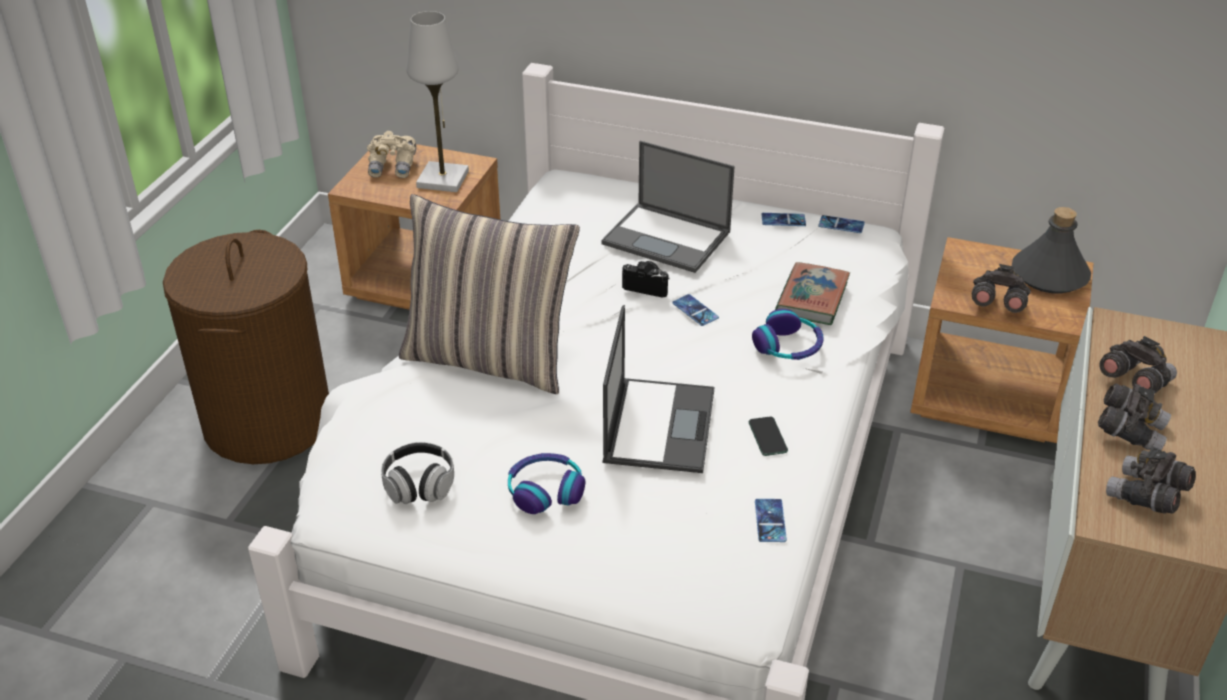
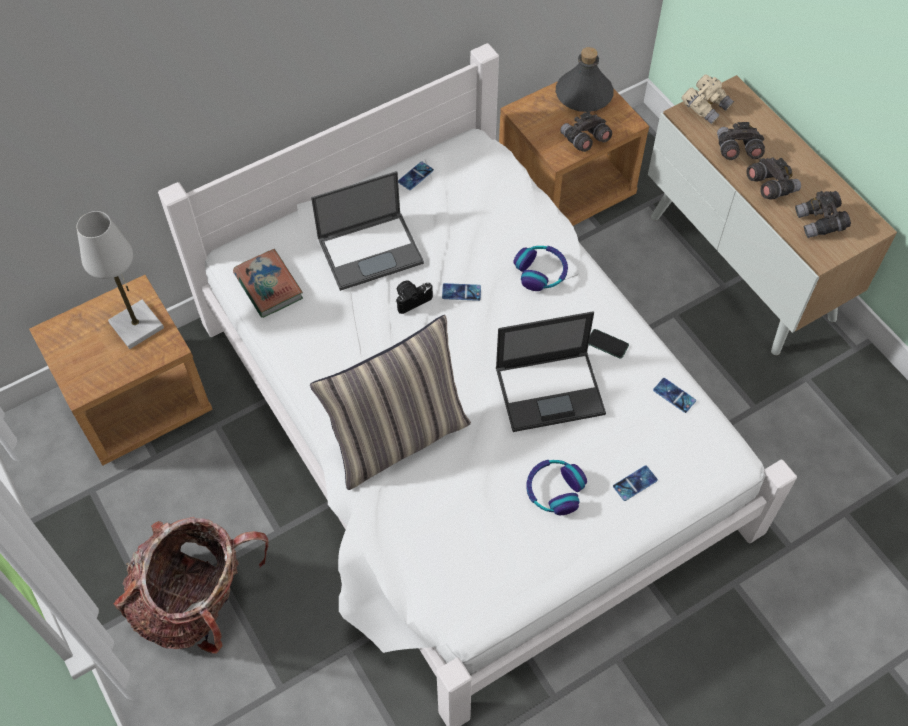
camera: 50 degrees left, 20 degrees up
(268, 422) = (198, 602): brown laundry basket -> backpack
(393, 167) = (83, 346): beige binoculars -> beige binoculars (705, 106)
(419, 485) = (489, 557): headphones -> none
(659, 424) = (551, 390): laptop -> laptop turned 120 degrees clockwise
(812, 298) = (508, 225): book -> book (268, 286)
(841, 224) = (451, 151): phone -> phone (635, 483)

